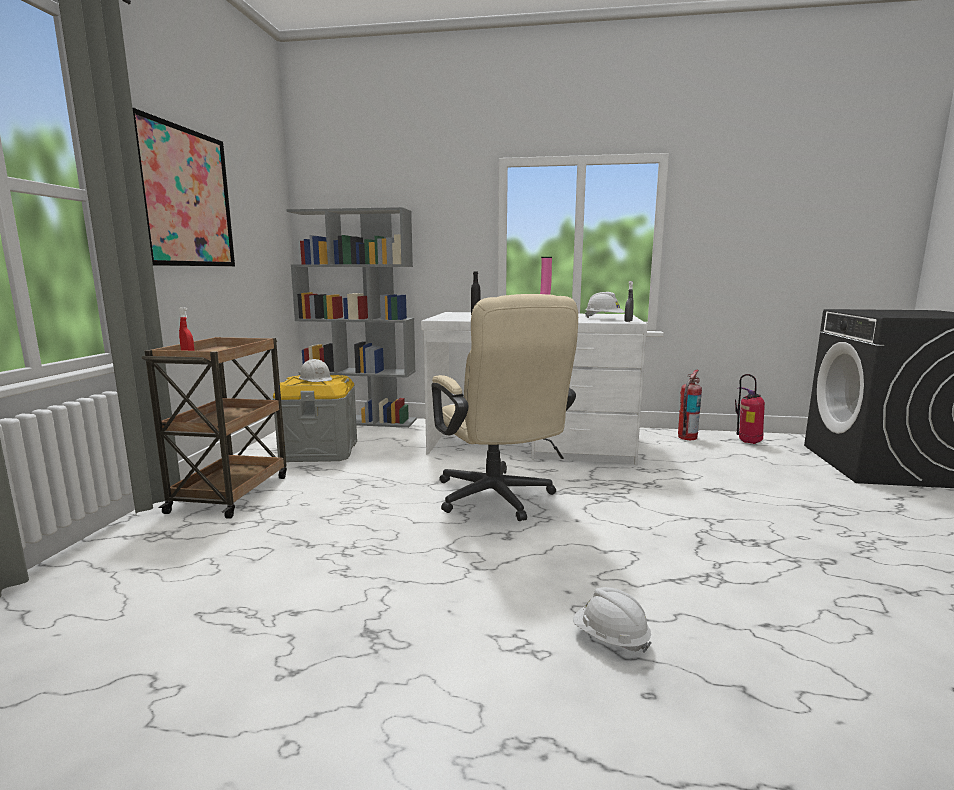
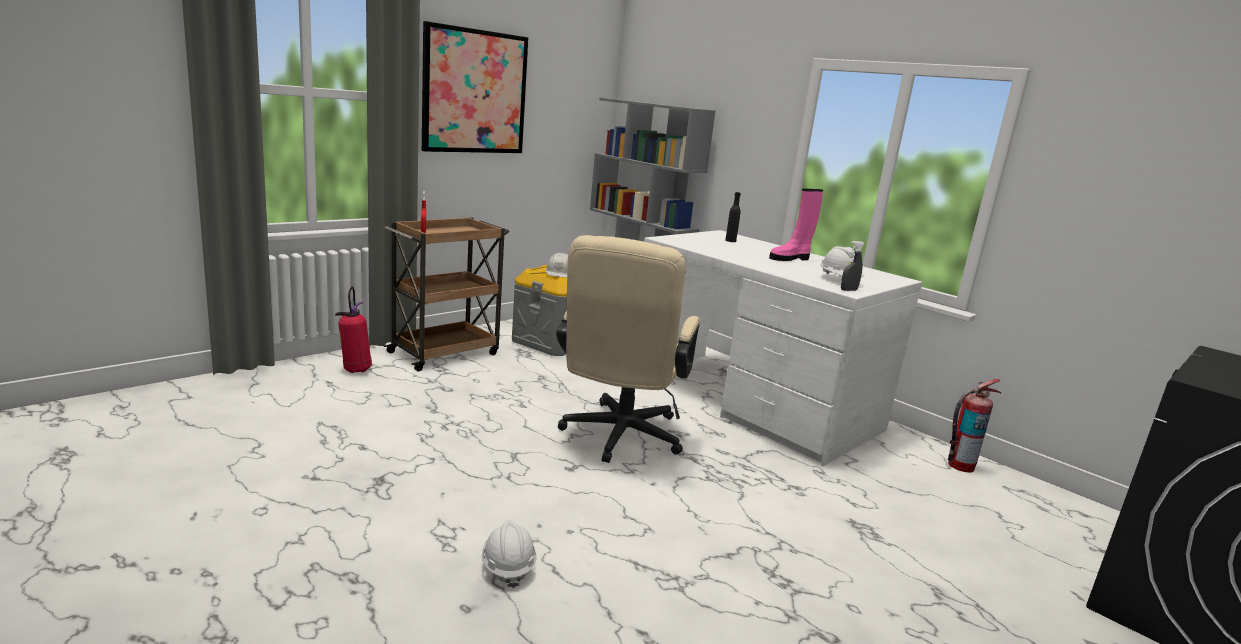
camera: 35 degrees right, 5 degrees up
(747, 442) = (1040, 503): fire extinguisher -> fire extinguisher (356, 370)

